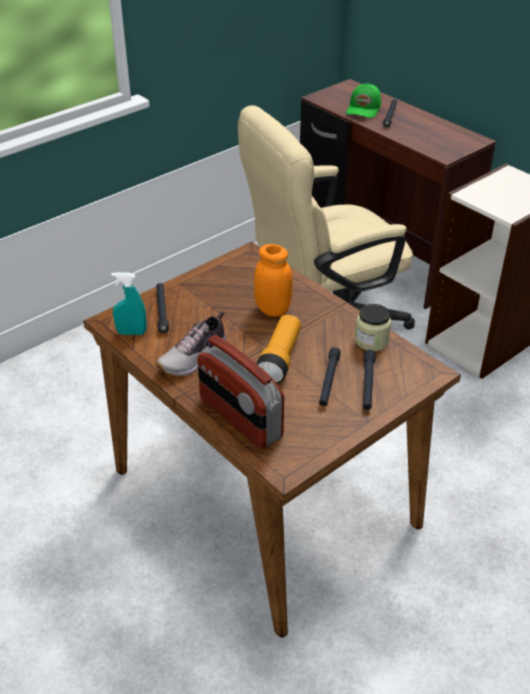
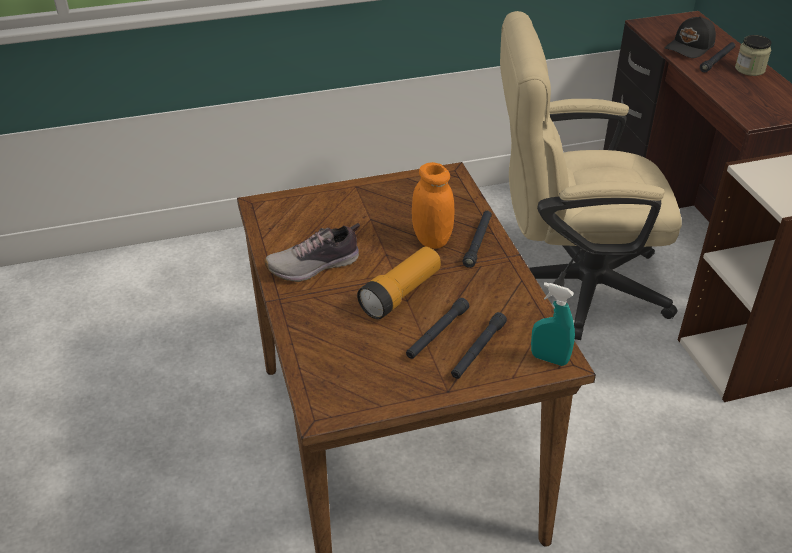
camera: 25 degrees right, 0 degrees up
(131, 333) = (272, 222): turquoise spray bottle -> turquoise spray bottle (549, 359)
(162, 311) = (318, 209): black flashlight -> black flashlight (478, 242)
(239, 418) = (315, 343): radio -> none
(364, 109) = (690, 47): green cap -> black cap
(371, 341) = (516, 305): jar -> jar (750, 69)

